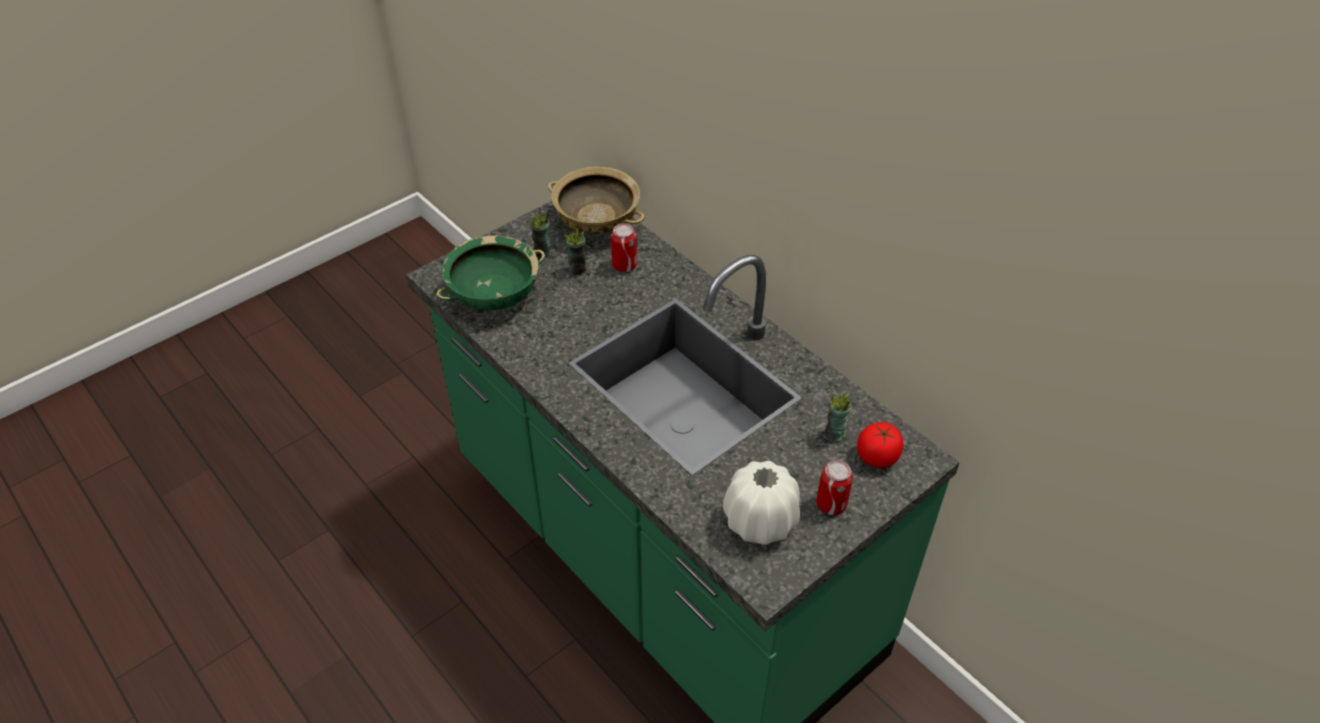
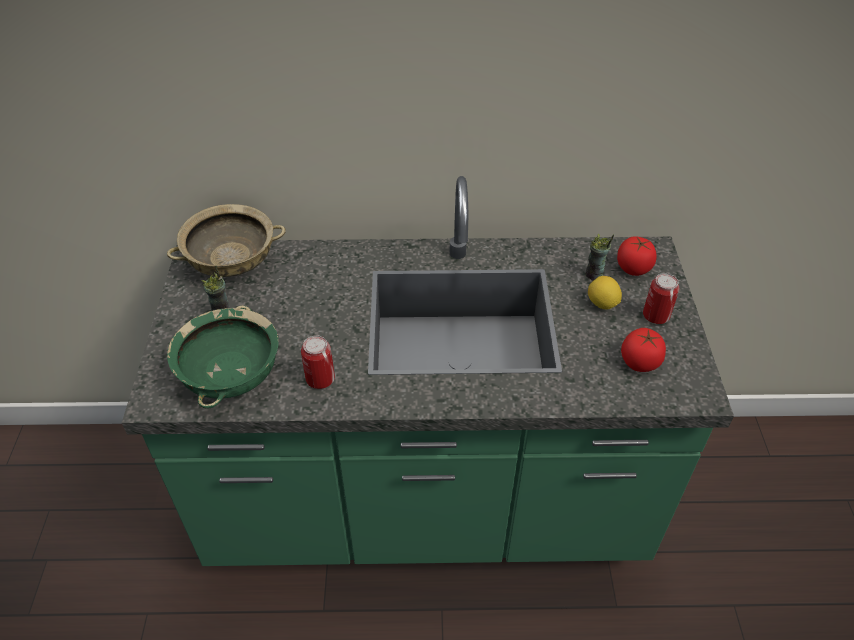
camera: 50 degrees left, 0 degrees up
(578, 269) = (270, 305): cup -> none
(624, 265) = (301, 276): can -> can (320, 379)
(760, 521) = (640, 362): white vase -> tomato
(803, 459) = (602, 304): none -> lemon

